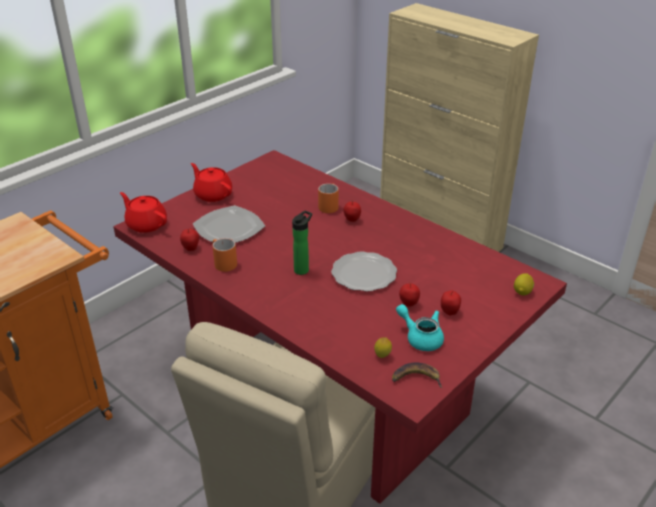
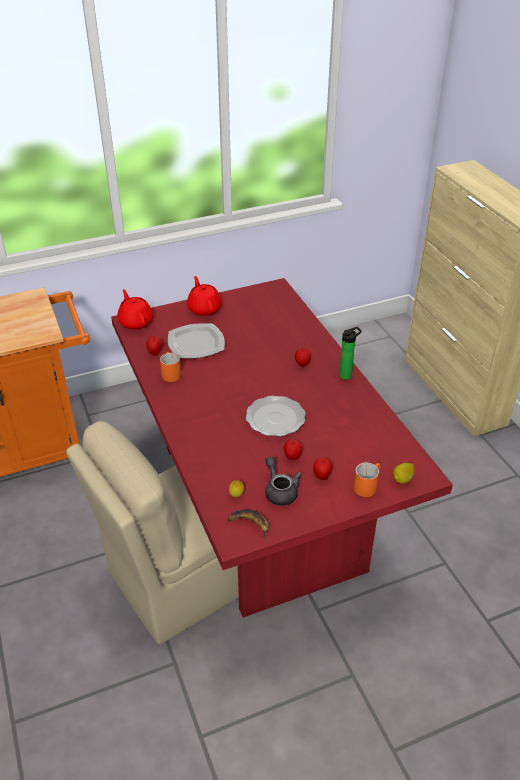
camera: 25 degrees right, 5 degrees up
(303, 269) = (228, 398): bottle -> bottle (347, 375)
(329, 205) = (292, 345): orange mug -> orange mug (367, 485)
(420, 337) = (280, 490): turquoise teapot -> grey teapot

